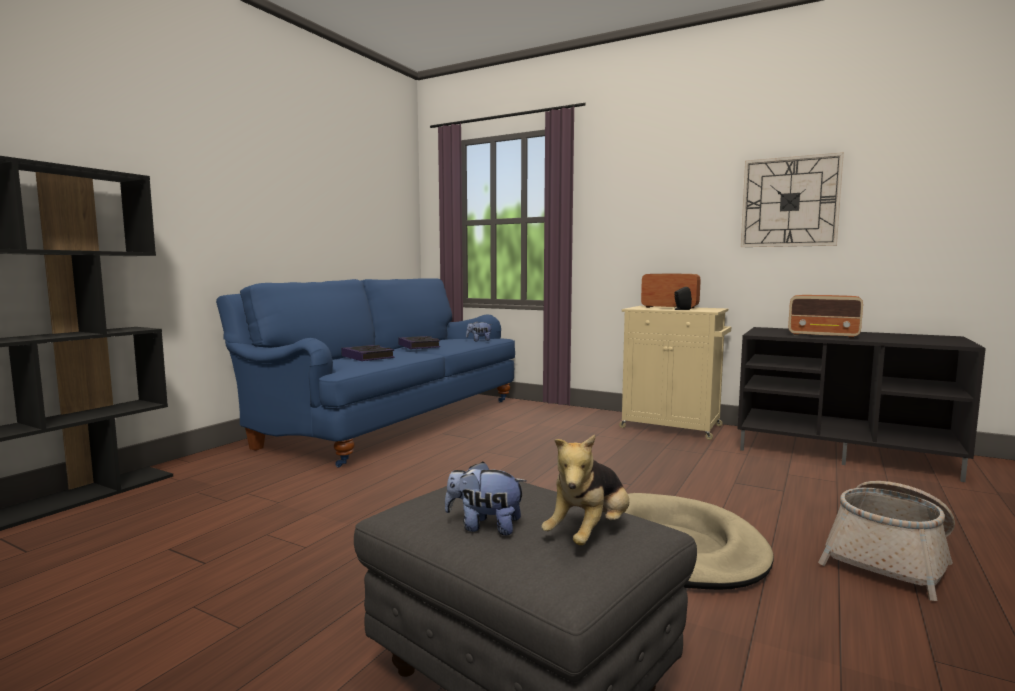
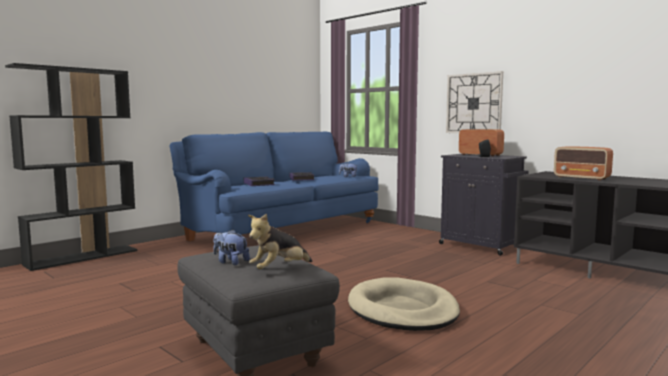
camera: 15 degrees right, 0 degrees up
(673, 427) = (481, 246): beige cabinet -> black cabinet
(790, 202) = (573, 73): wall clock -> wall clock (474, 103)
(889, 558) = (545, 329): basket -> none

